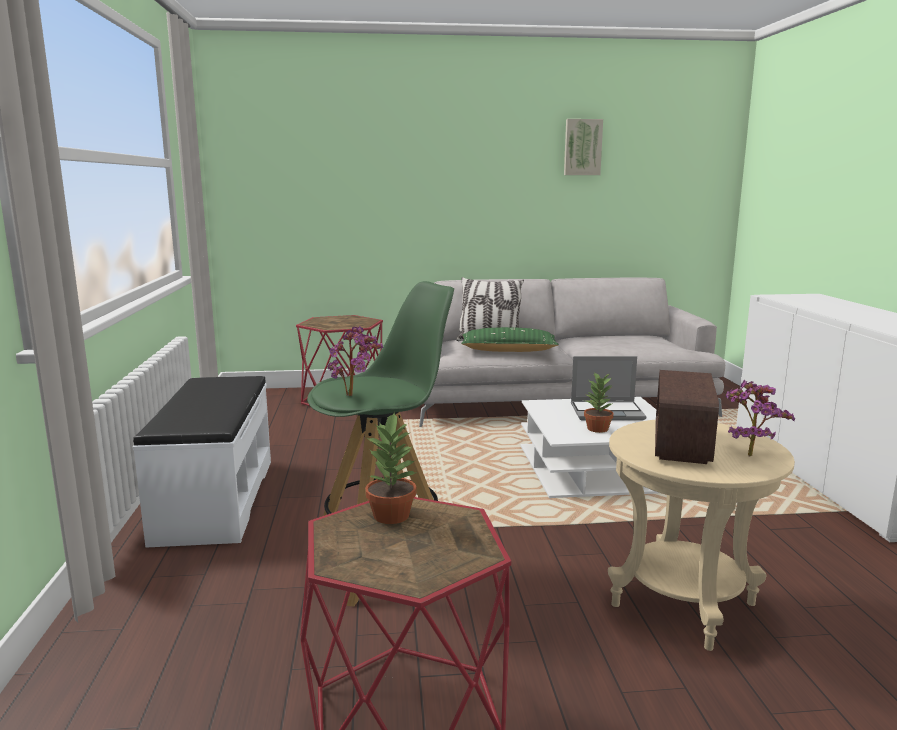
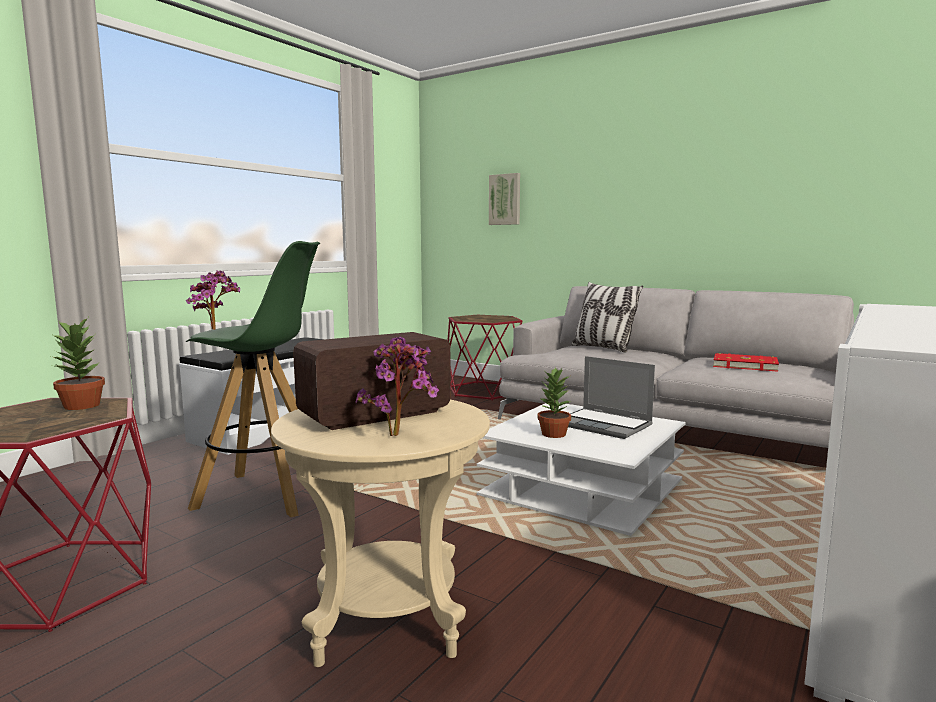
camera: 40 degrees right, 5 degrees down
(508, 350) = (597, 356): green pillow -> none
(582, 147) = (758, 140): picture -> picture (505, 199)
(618, 341) = (744, 365): none -> red book

